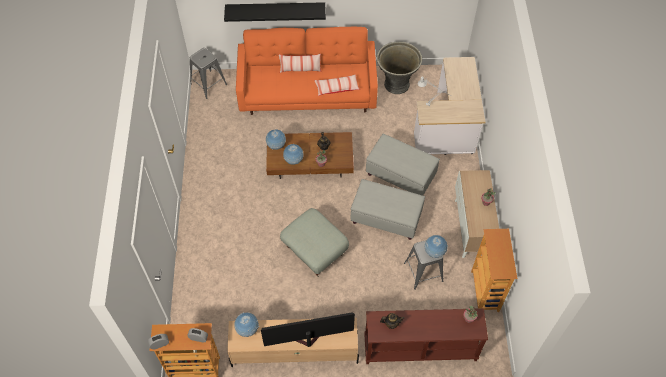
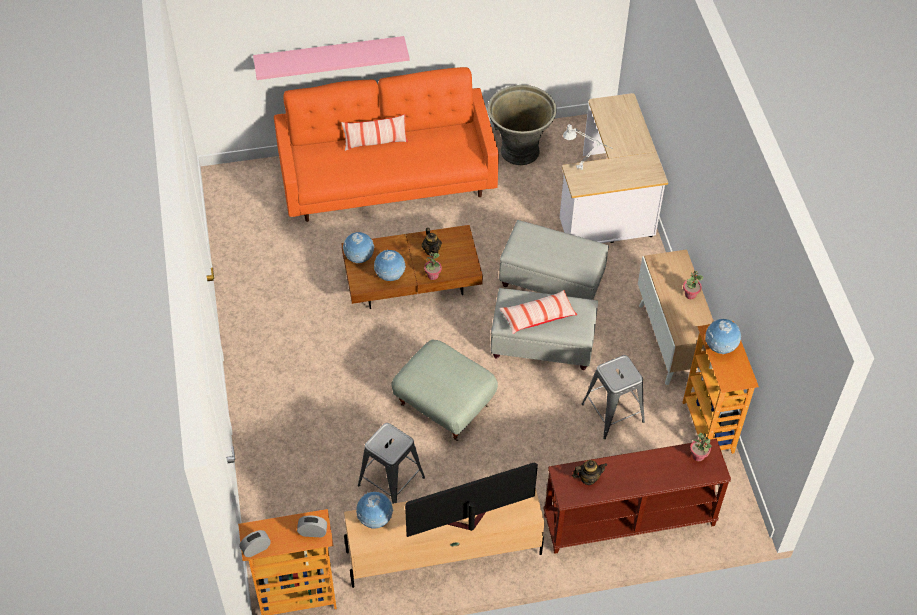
camera: 10 degrees left, 5 degrees down
(208, 84) = (230, 185): grey stool -> grey stool (391, 481)
(275, 9) = (329, 55): black shelf -> pink shelf
(337, 88) = (436, 162): pillow -> pillow (538, 316)
(434, 252) = (629, 374): globe -> globe (720, 347)

